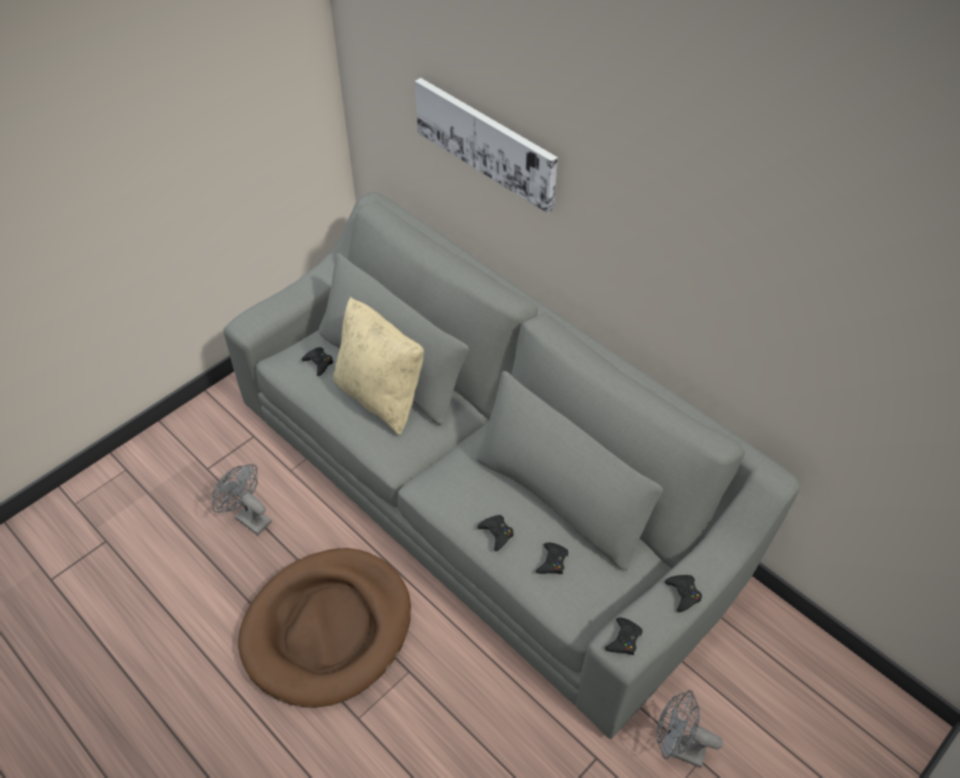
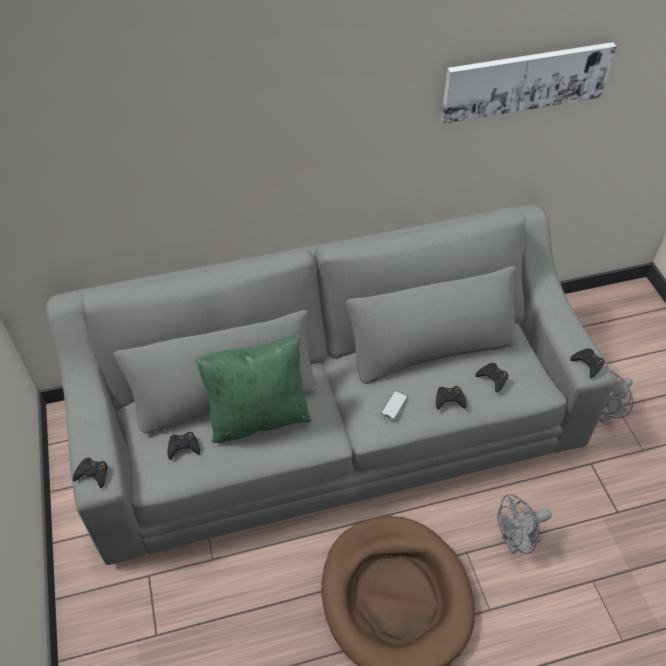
camera: 60 degrees left, 0 degrees up
(248, 517) = (240, 618): grey fan -> grey fan (516, 542)
(381, 396) = (258, 416): beige pillow -> green pillow
(460, 490) = (394, 405): none -> phone
(486, 142) = (183, 153): picture -> picture (525, 81)
(683, 594) = (564, 317): black game controller -> black game controller (93, 474)

